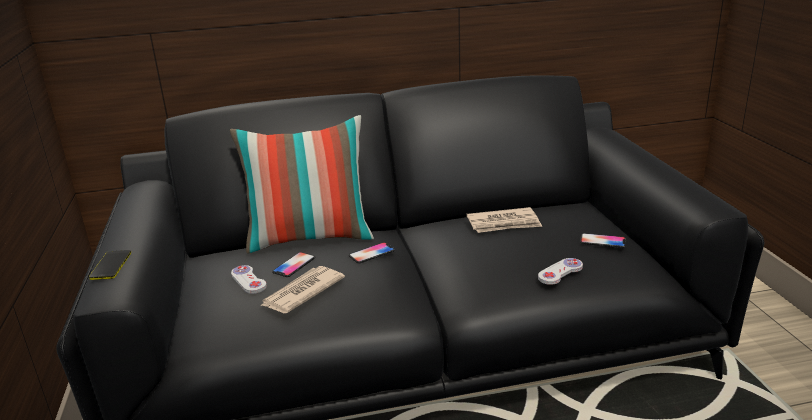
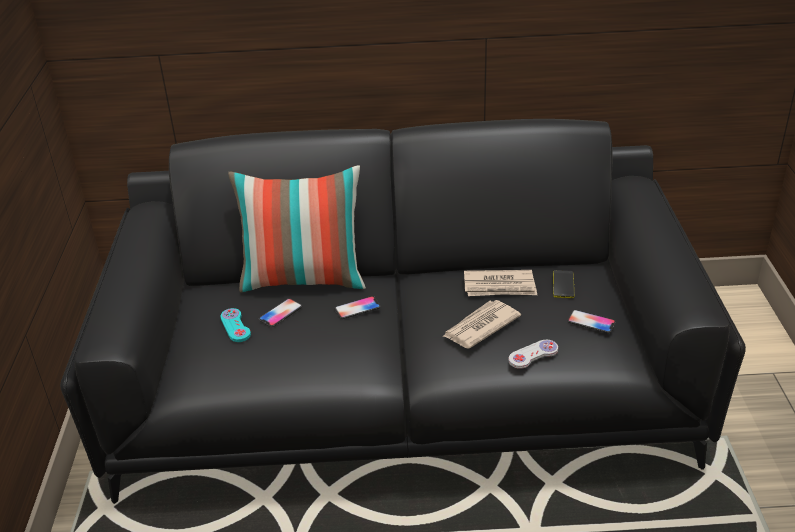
camera: 10 degrees right, 10 degrees up
(111, 265) = (109, 311): phone -> phone (563, 285)
(248, 281) = (235, 326): white game controller -> turquoise game controller
(301, 292) = (281, 347): newspaper -> newspaper (480, 327)

